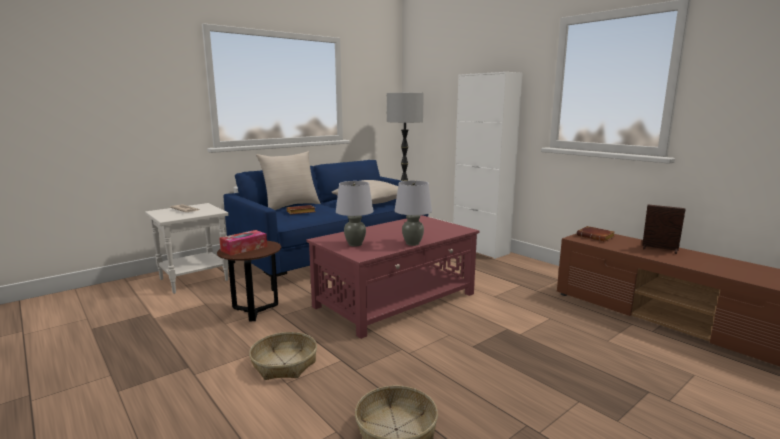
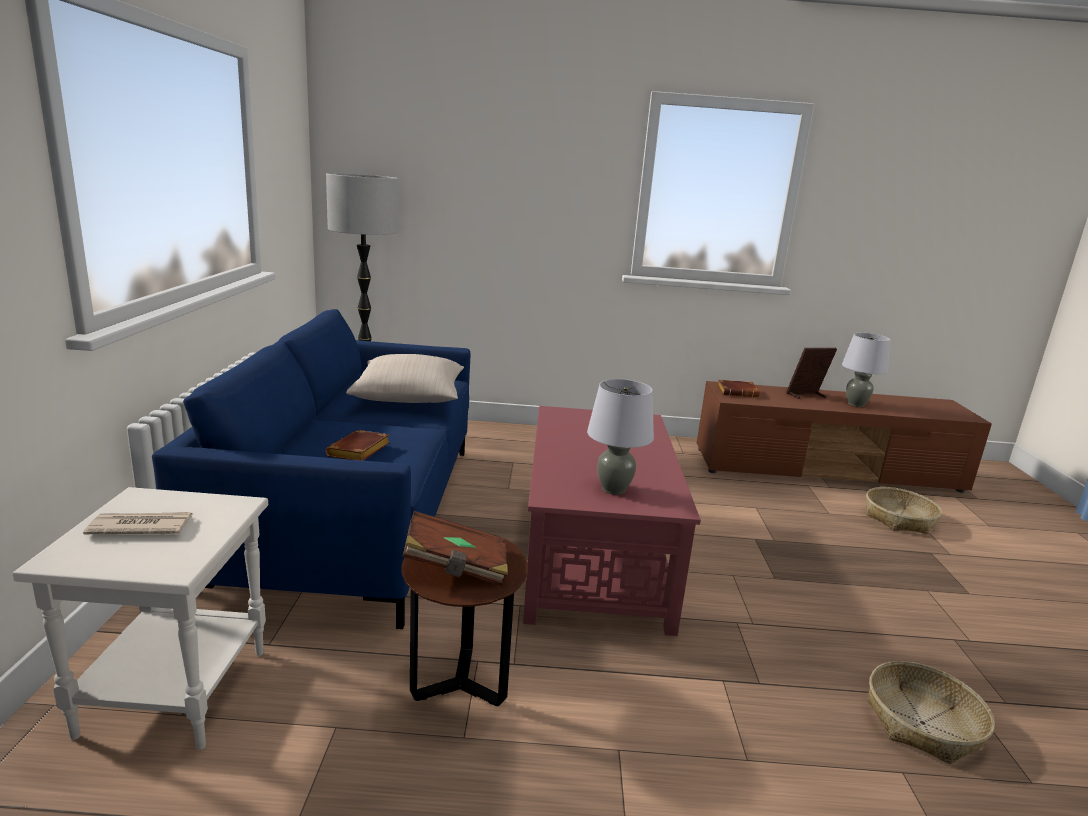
camera: 50 degrees left, 5 degrees up
(244, 248) = (456, 568): tissue box -> brown book
(284, 364) = (687, 736): basket -> basket (898, 519)
(290, 206) = (294, 441): beige pillow -> none
(412, 243) = (664, 462): grey table lamp -> grey table lamp (856, 404)
(480, 249) = (527, 433): white cabinet -> none

